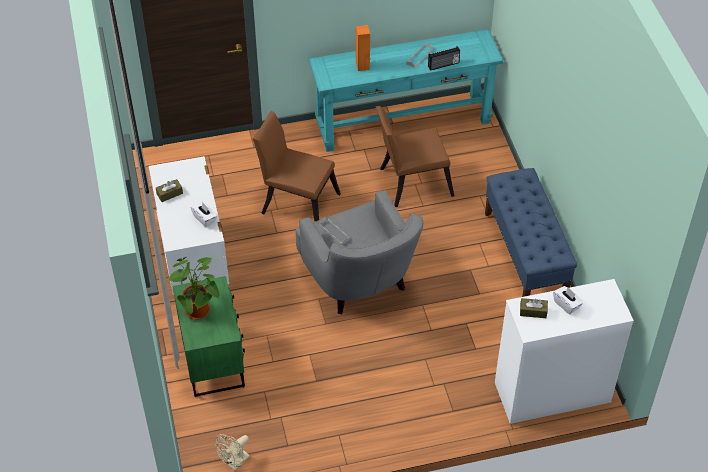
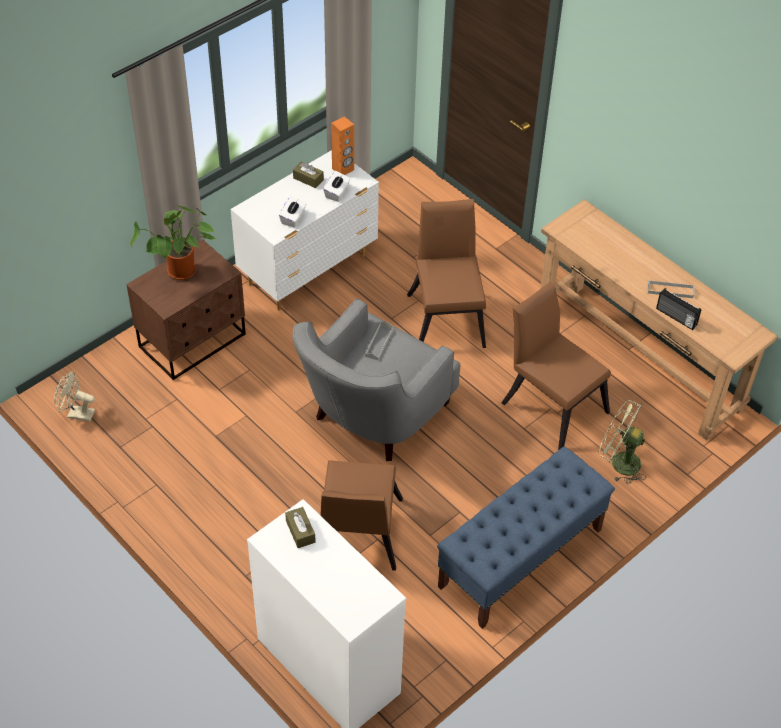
camera: 60 degrees right, 0 degrees up
(213, 359) = (193, 341): green nightstand -> brown nightstand
(363, 66) = (611, 247): orange speaker -> orange speaker (343, 169)
(403, 122) = (637, 358): turquoise console table -> brown console table
(458, 333) = (357, 537): none -> brown chair
(480, 172) = (619, 462): none -> green fan
(566, 304) = (332, 562): white tissue box -> white tissue box (337, 193)

